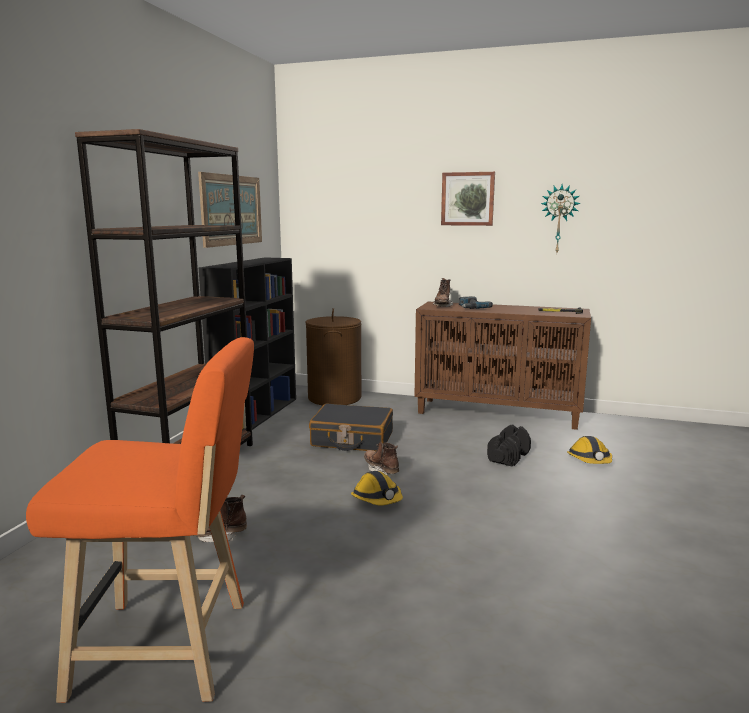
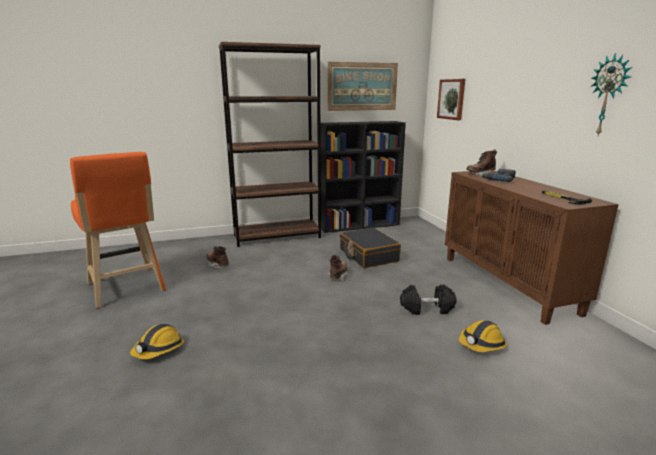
camera: 55 degrees right, 5 degrees up
(334, 398) = (422, 231): brown laundry basket -> none
(377, 499) = (298, 286): hard hat -> hard hat (159, 350)
(468, 199) = (533, 74): picture -> picture (451, 99)

